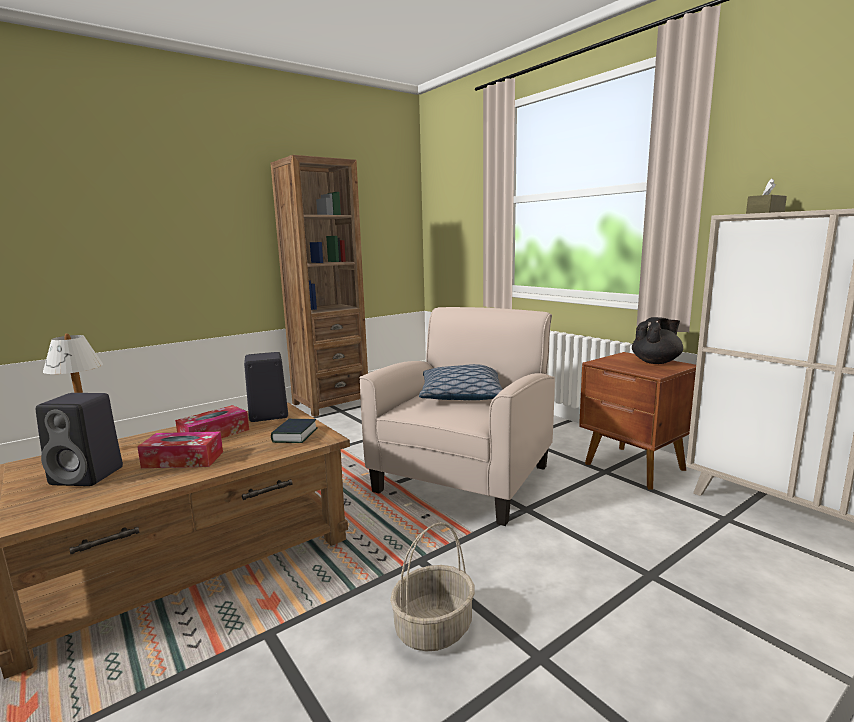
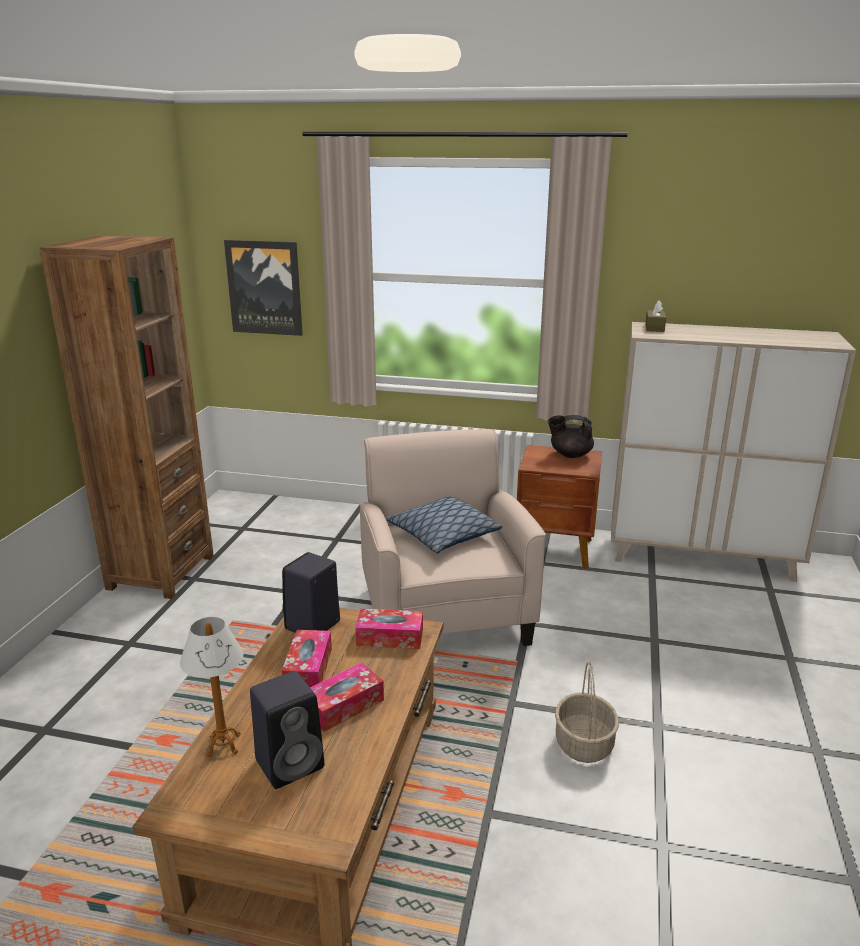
camera: 40 degrees left, 10 degrees up
(295, 435) = (390, 637): book -> tissue box
(456, 218) = (264, 287): none -> picture
(656, 362) = (570, 455): black teapot -> black teapot turned 105 degrees counterclockwise

